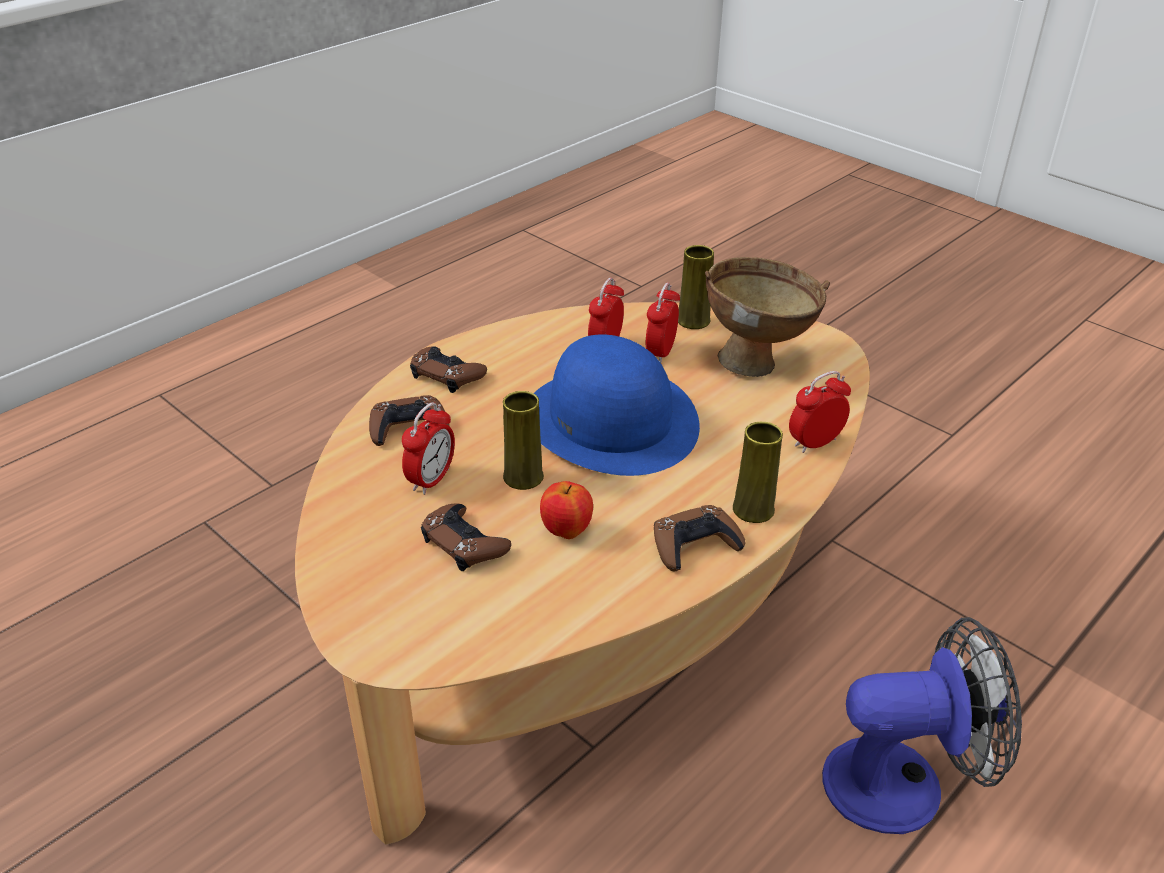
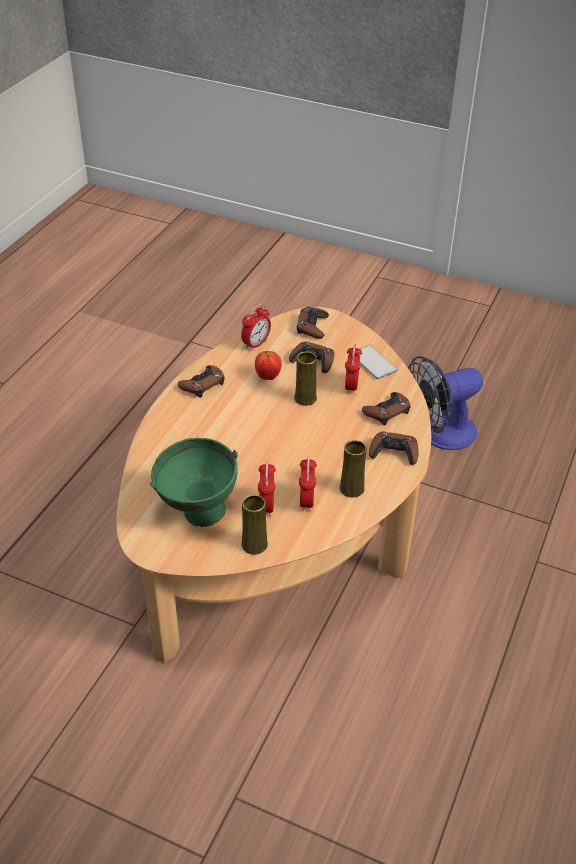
camera: 160 degrees right, 5 degrees up
(358, 512) = (373, 363): none -> phone
(411, 624) = (312, 326): none -> brown game controller
(611, 421) = (275, 444): blue hat -> none
(753, 509) = (177, 409): yellow vase -> yellow vase (351, 489)
(759, 362) = (196, 515): brown bowl -> green bowl
(815, 443) = (149, 458): alarm clock -> alarm clock (256, 344)
(903, 783) = (89, 485): fan -> fan (439, 434)

